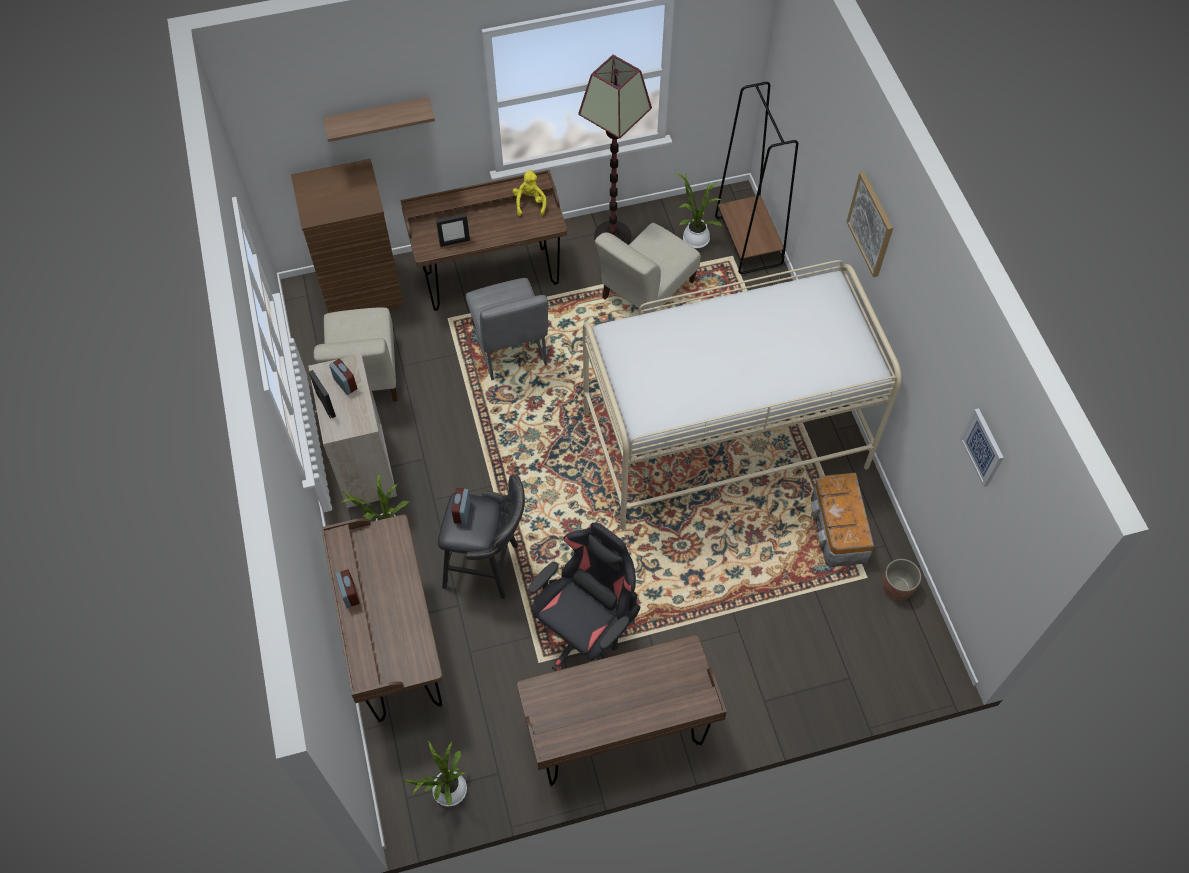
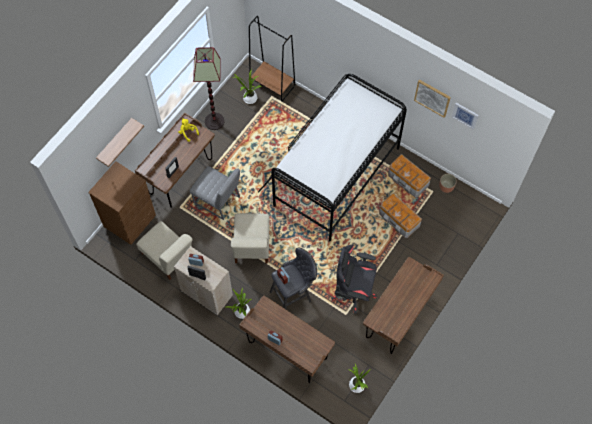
camera: 40 degrees left, 5 degrees up
(585, 636) = (353, 291): black office chair -> black office chair turned 75 degrees counterclockwise
(645, 292) = (251, 137): beige chair -> beige chair (251, 246)
(720, 438) = (334, 177): beige bed -> black bed
(765, 580) = (399, 220): none -> storage box
(871, 224) = (356, 54): picture -> picture (432, 98)

